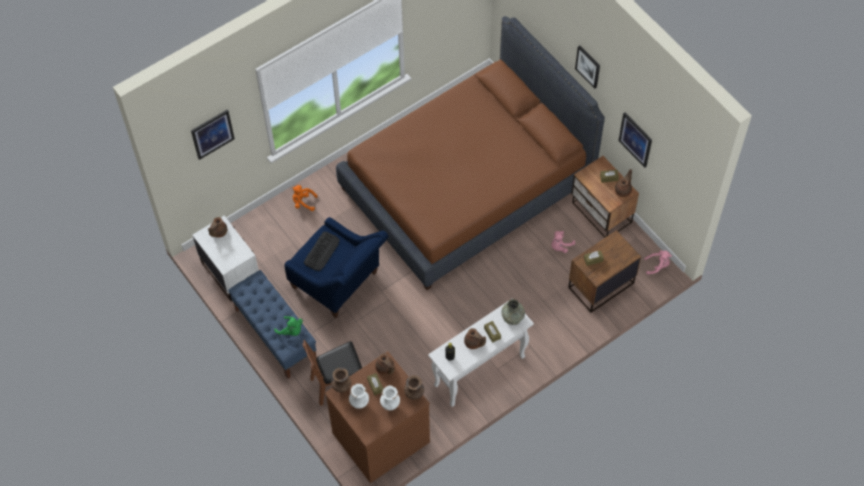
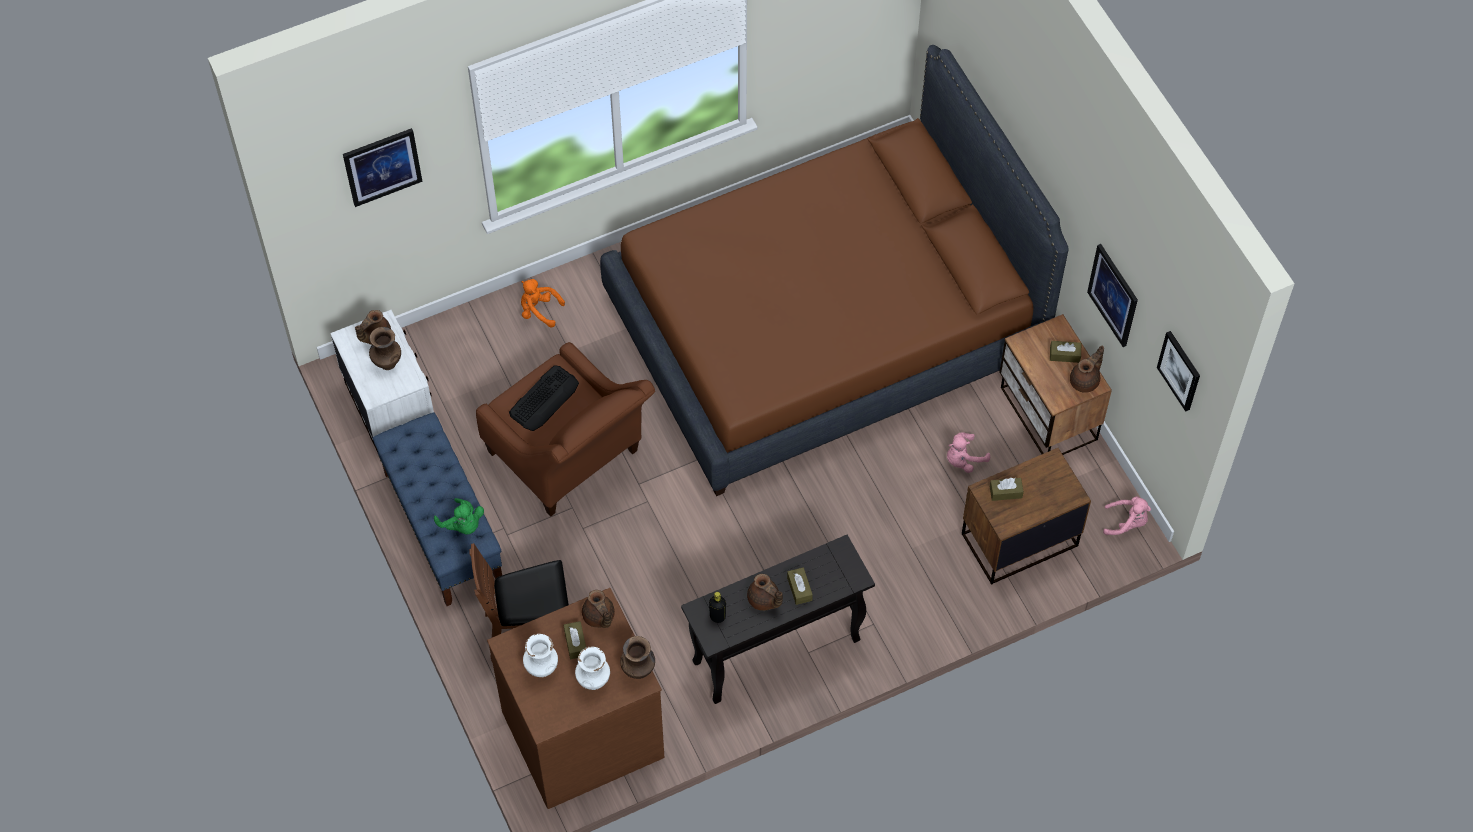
camera: 10 degrees right, 0 degrees up
(339, 283) = (570, 459): blue armchair -> brown armchair
(341, 387) = (517, 636): brown vase -> brown vase (387, 363)
(479, 372) = (775, 652): white console table -> black console table
(512, 316) = (841, 566): grey vase -> none
(588, 66) = (1052, 154): picture -> picture (1180, 370)

